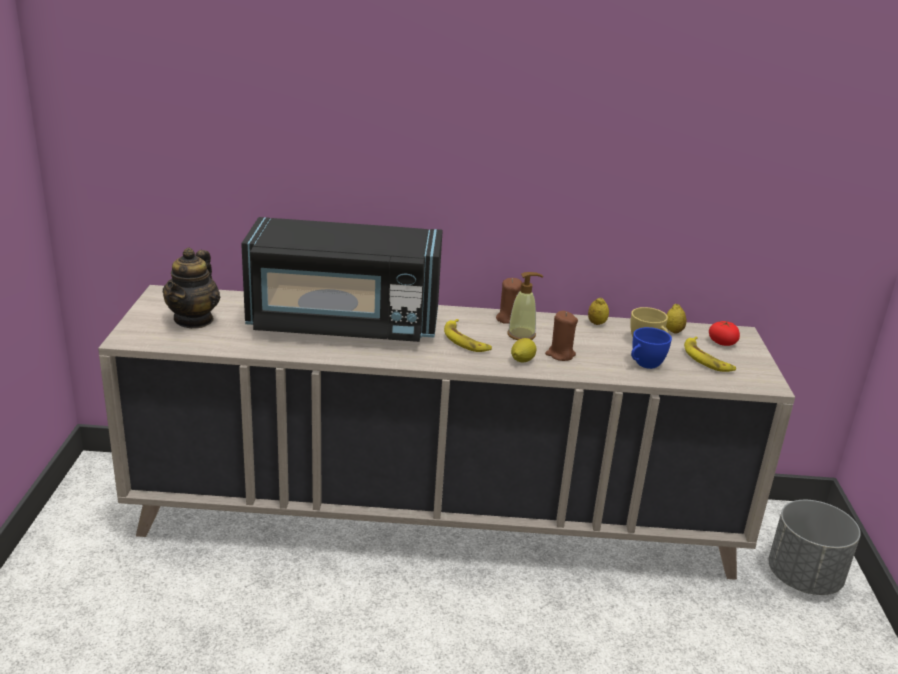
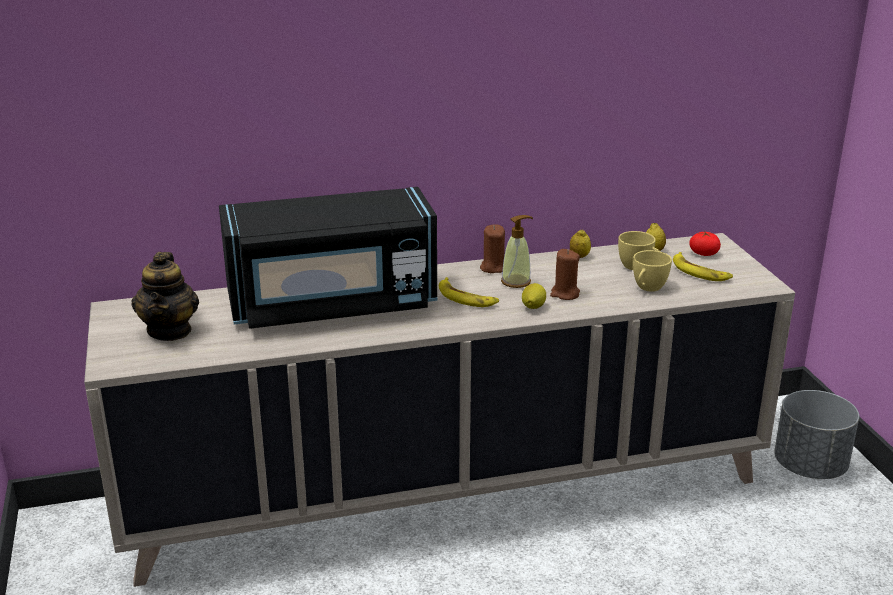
camera: 15 degrees left, 0 degrees up
(644, 365) = (647, 288): blue cup -> yellow cup

